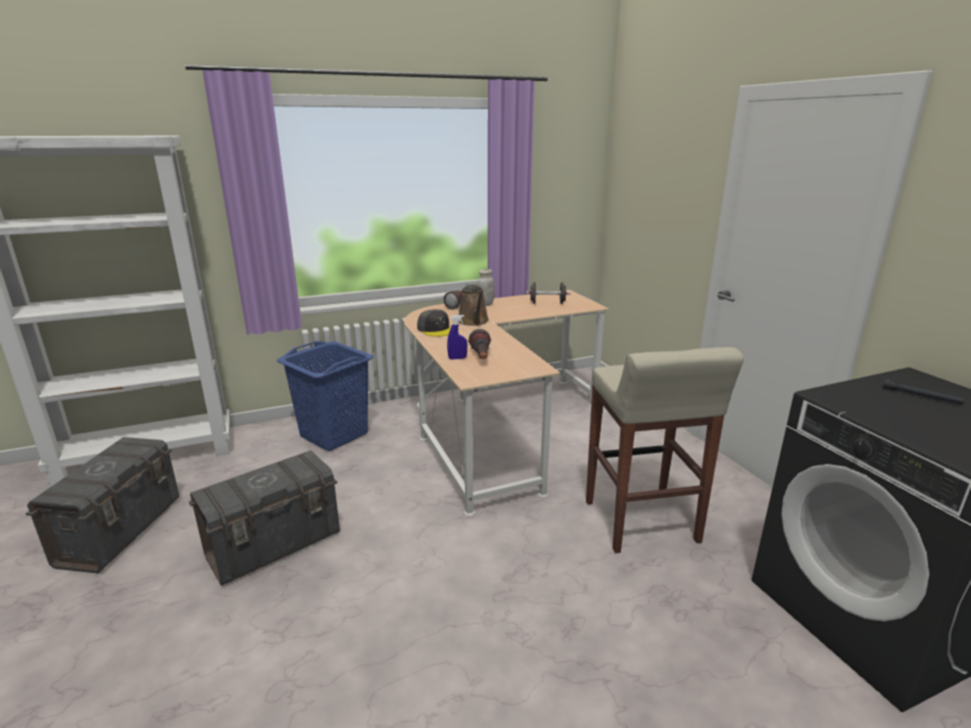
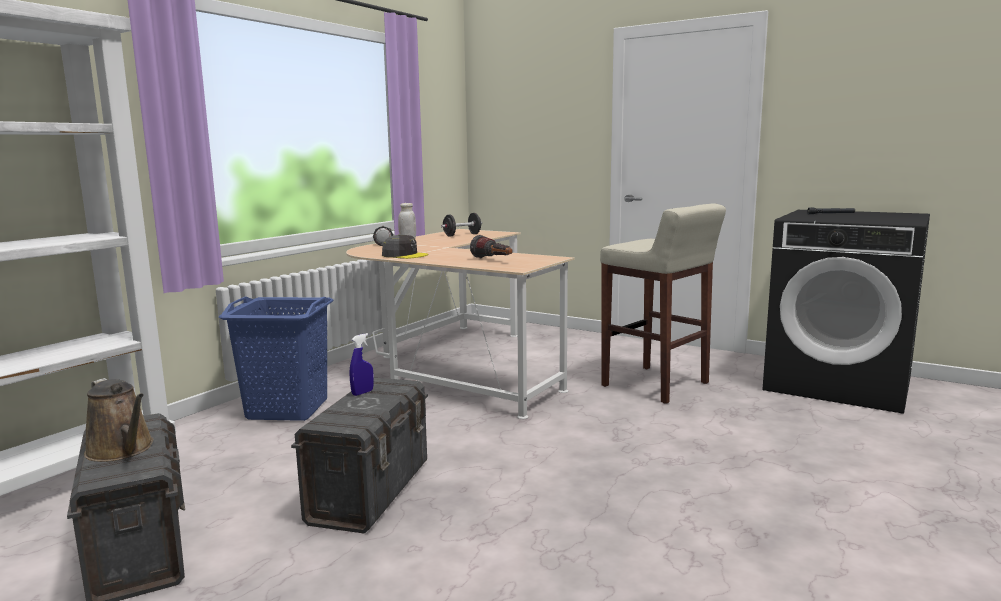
camera: 35 degrees left, 10 degrees down
(457, 358) = (473, 263): blue spray bottle -> blue spray bottle (362, 393)
(474, 322) = (427, 248): brown watering can -> brown watering can (122, 450)

